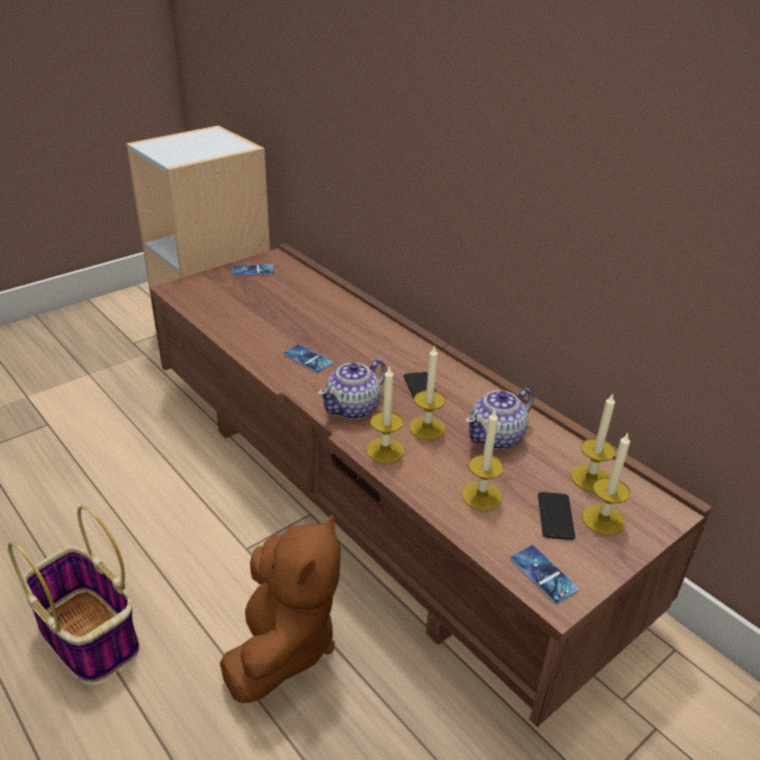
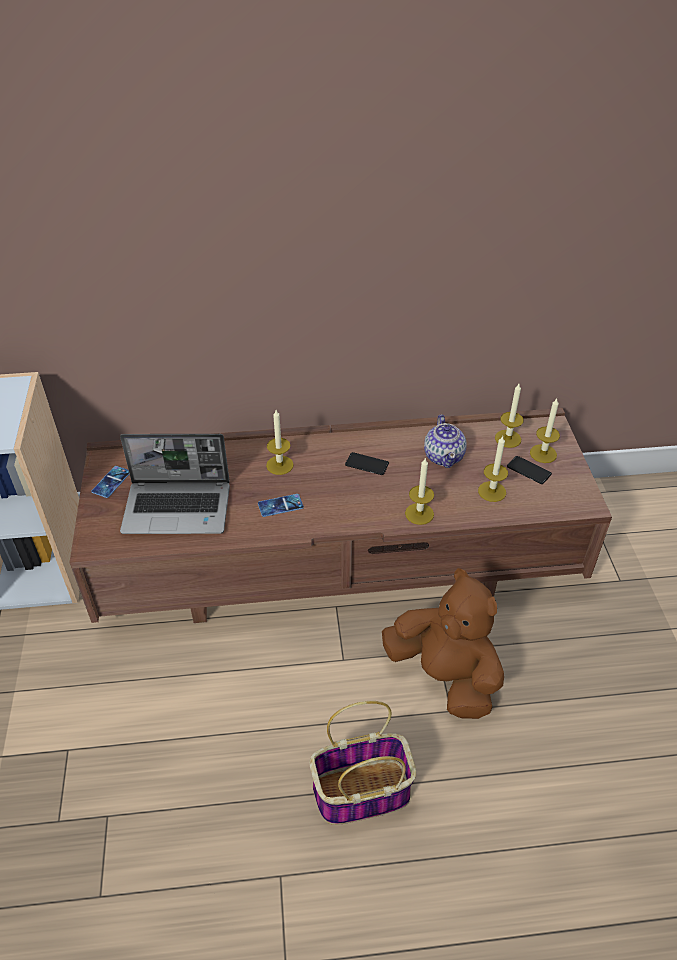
camera: 55 degrees left, 10 degrees up
(252, 310) = (179, 508): none -> laptop
(353, 408) = (362, 508): teapot -> none
(427, 428) = (411, 483): candle -> candle (279, 465)
(543, 574) = (568, 500): phone -> none

